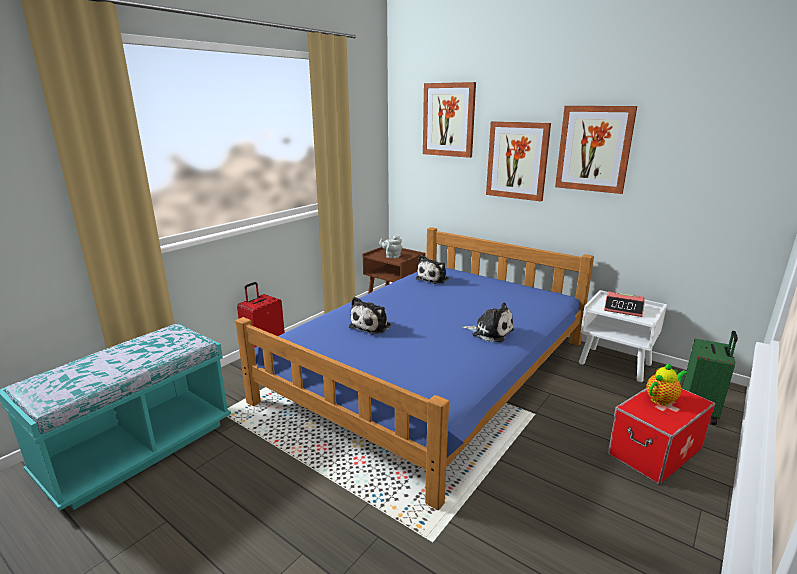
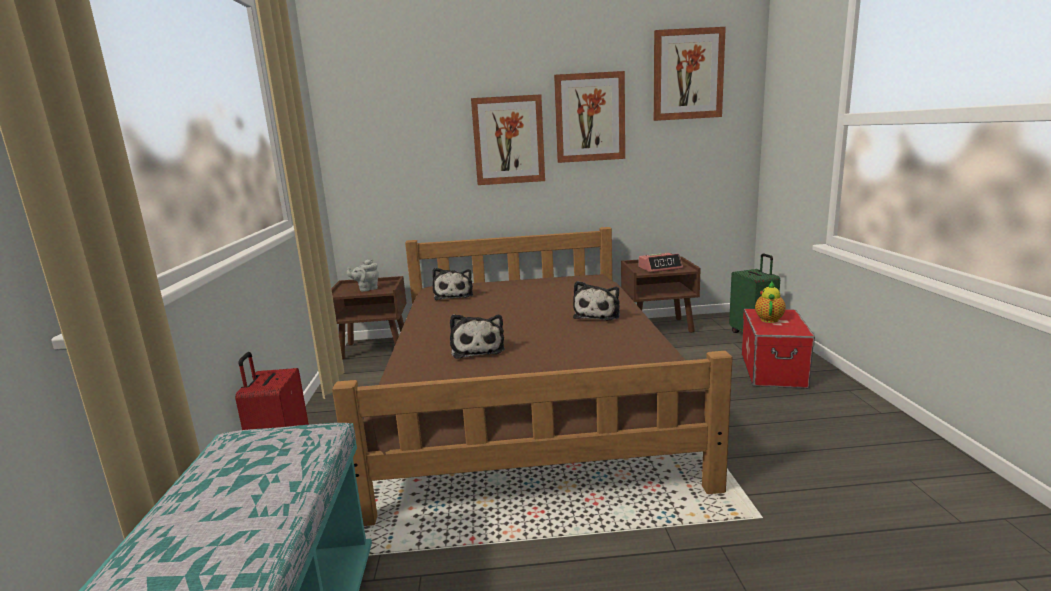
camera: 40 degrees left, 5 degrees down
(431, 370) = (526, 392): blue bed -> brown bed
(448, 120) = (410, 101): picture -> picture (687, 74)
(490, 332) = (598, 314): plush toy -> plush toy turned 120 degrees clockwise
(615, 364) = (658, 327): white nightstand -> brown nightstand

